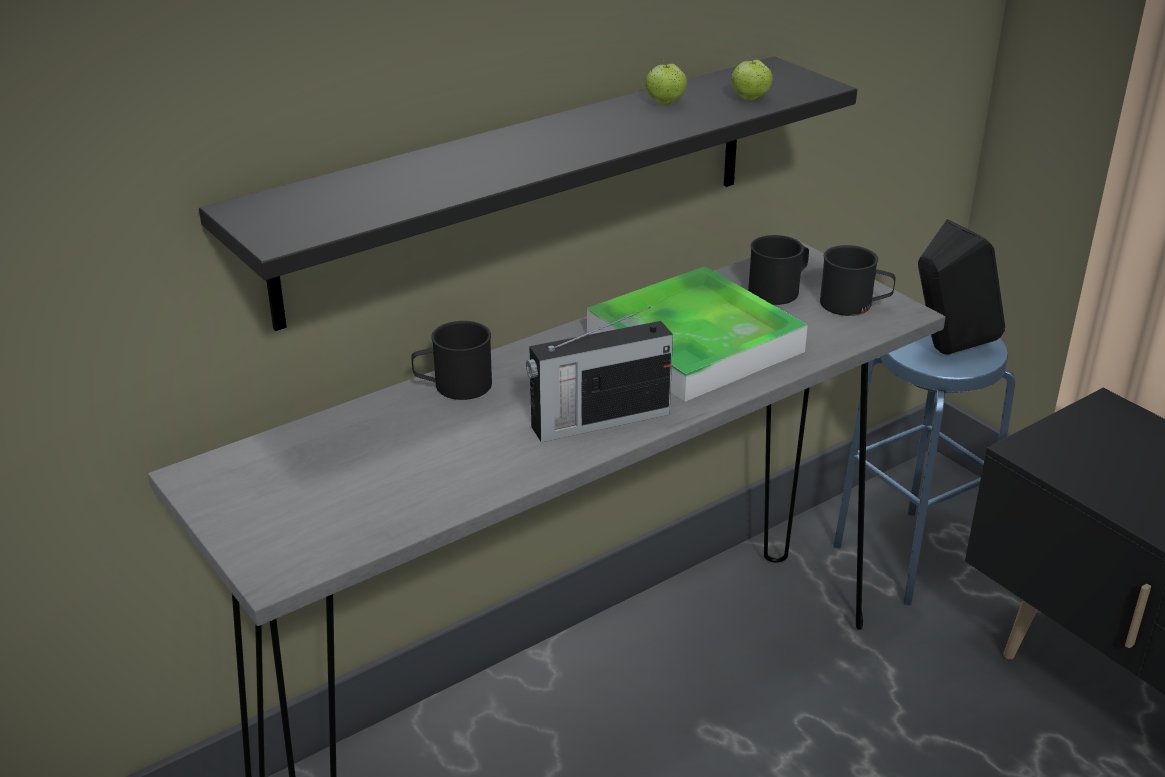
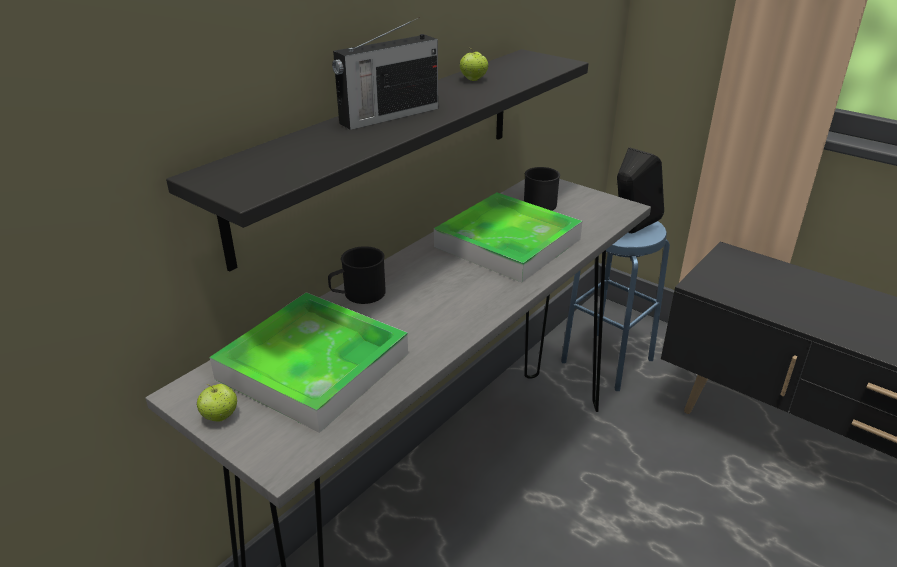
camera: 15 degrees left, 0 degrees up
(357, 468) = (313, 366): none -> tray
(598, 421) = (470, 304): radio -> radio (387, 116)
(750, 99) = (527, 73): apple -> apple (220, 417)
(854, 305) = (594, 206): black mug -> none

